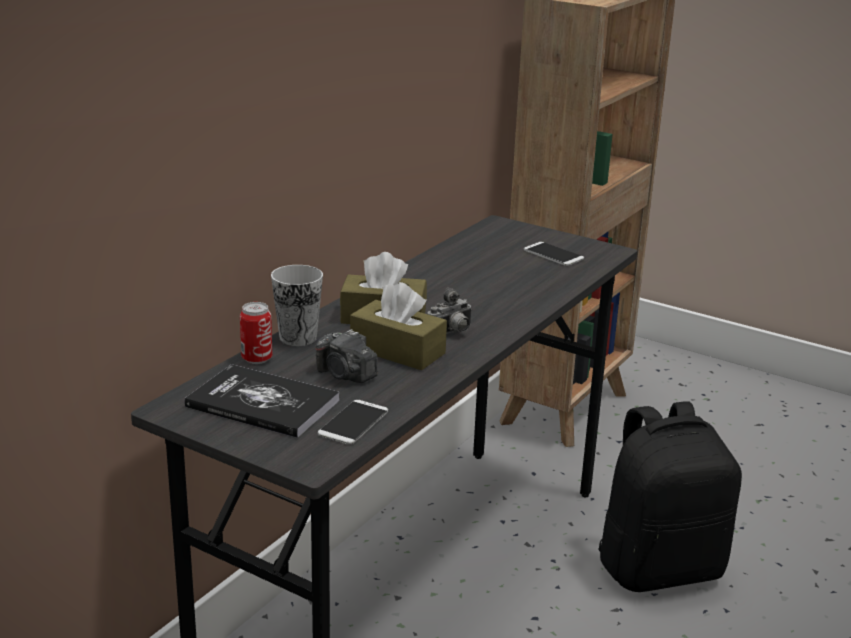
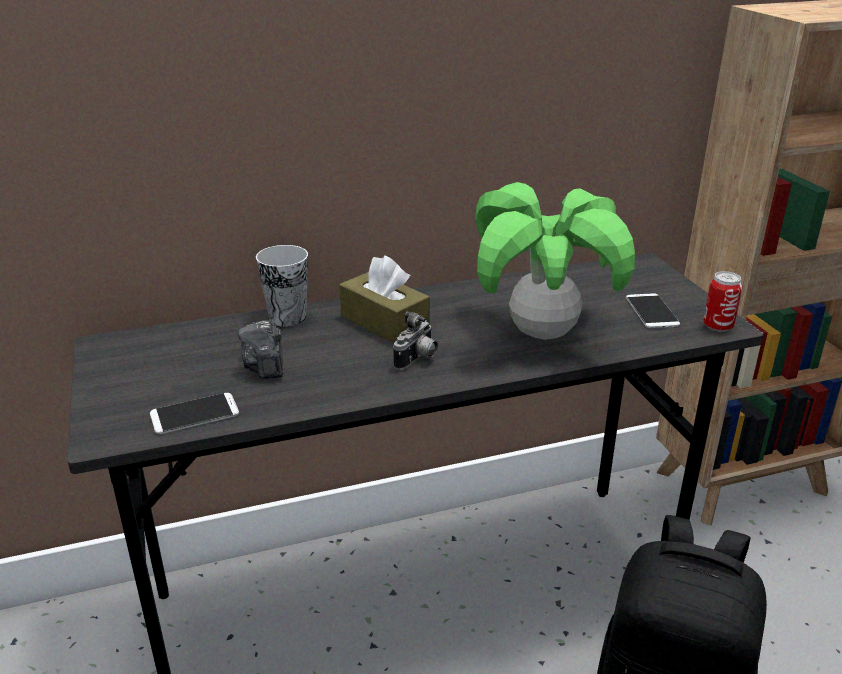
camera: 40 degrees right, 5 degrees up
(257, 359) = (227, 325): can -> can (717, 326)
(262, 403) = (164, 366): book -> none
(397, 351) = (343, 359): brown tissue box -> none
(451, 333) = (418, 359): camera -> camera turned 60 degrees counterclockwise
(507, 289) = (543, 333): none -> potted plant

